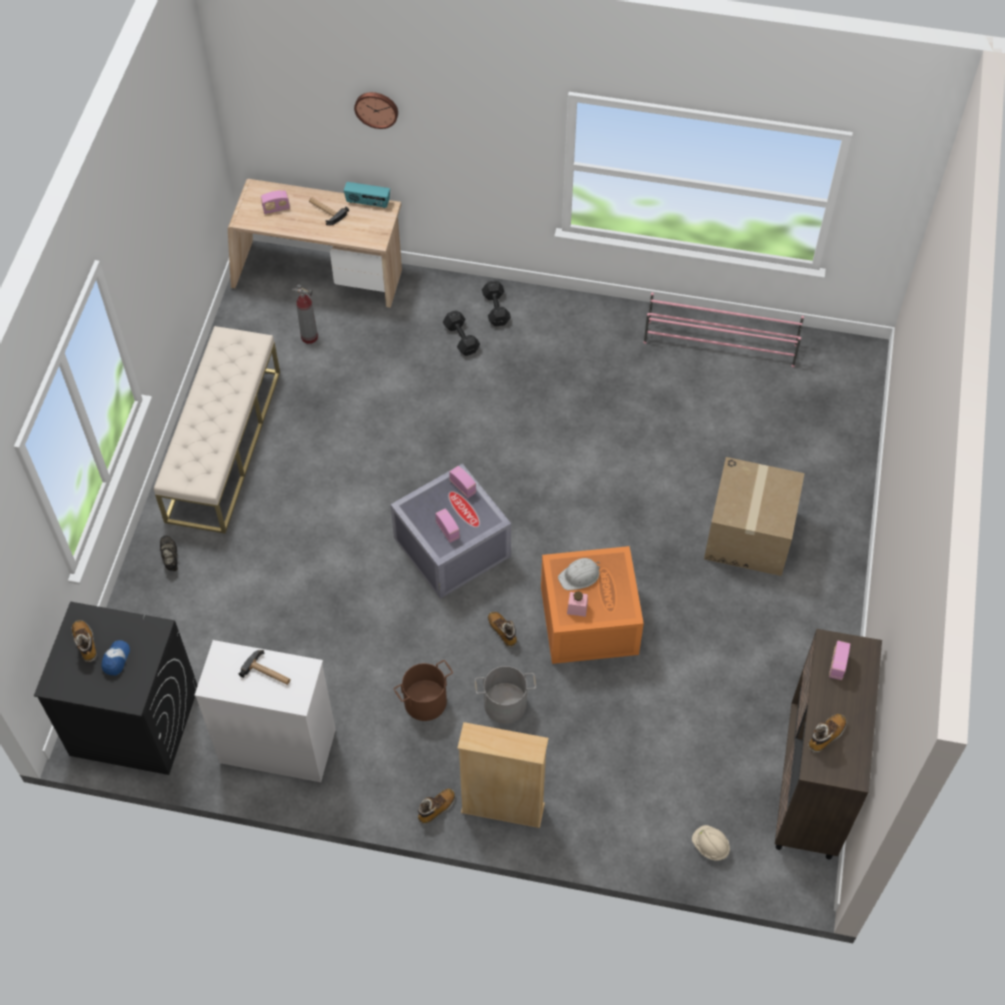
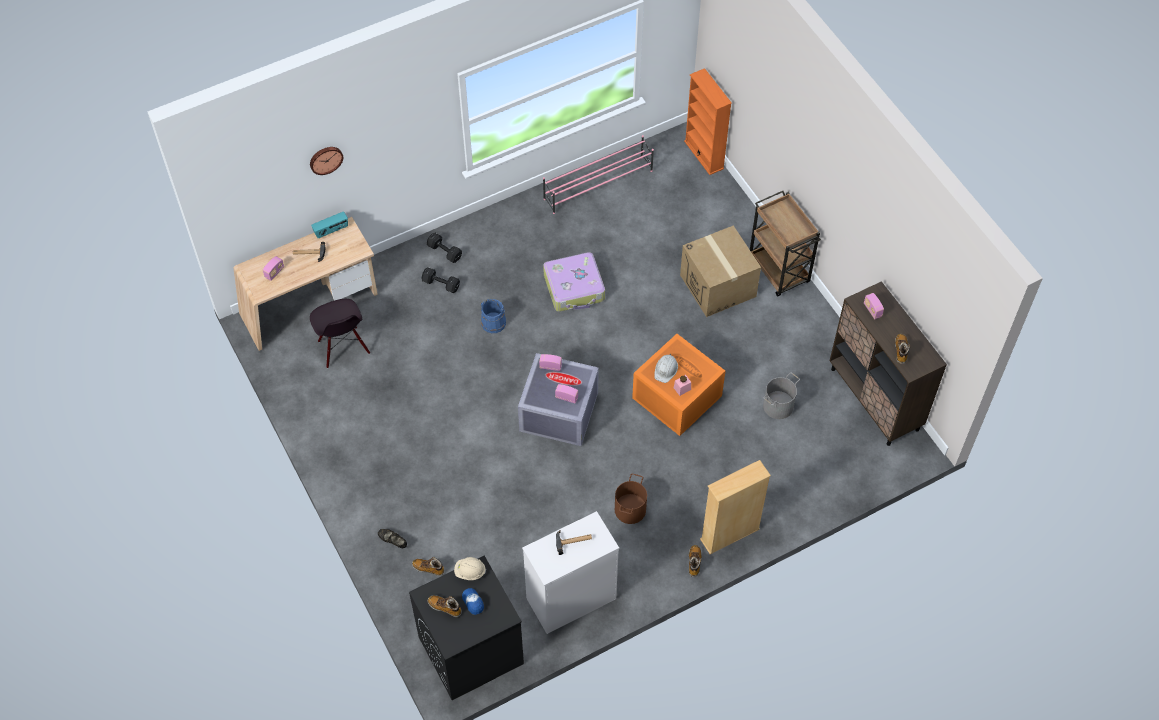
camera: 40 degrees left, 0 degrees up
(223, 445) = (356, 451): beige bench -> none
(309, 337) = (343, 347): fire extinguisher -> black chair
(475, 412) = (493, 323): none -> blue bucket
(502, 631) = (635, 438): boot -> boot (428, 568)
(505, 703) = (675, 477): grey bucket -> grey bucket (777, 405)
(592, 432) = (574, 288): none -> suitcase
(710, 846) = (854, 470): beige hard hat -> beige hard hat (470, 572)
(835, 565) = (779, 270): none -> brown cart
(869, 386) = (704, 155): none -> orange bookcase

